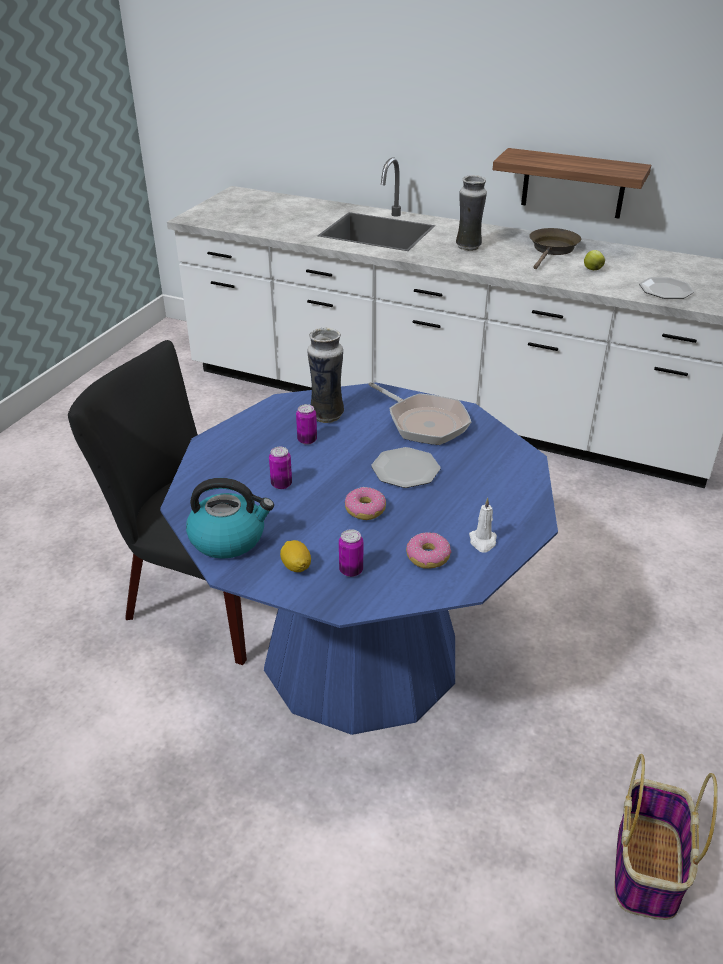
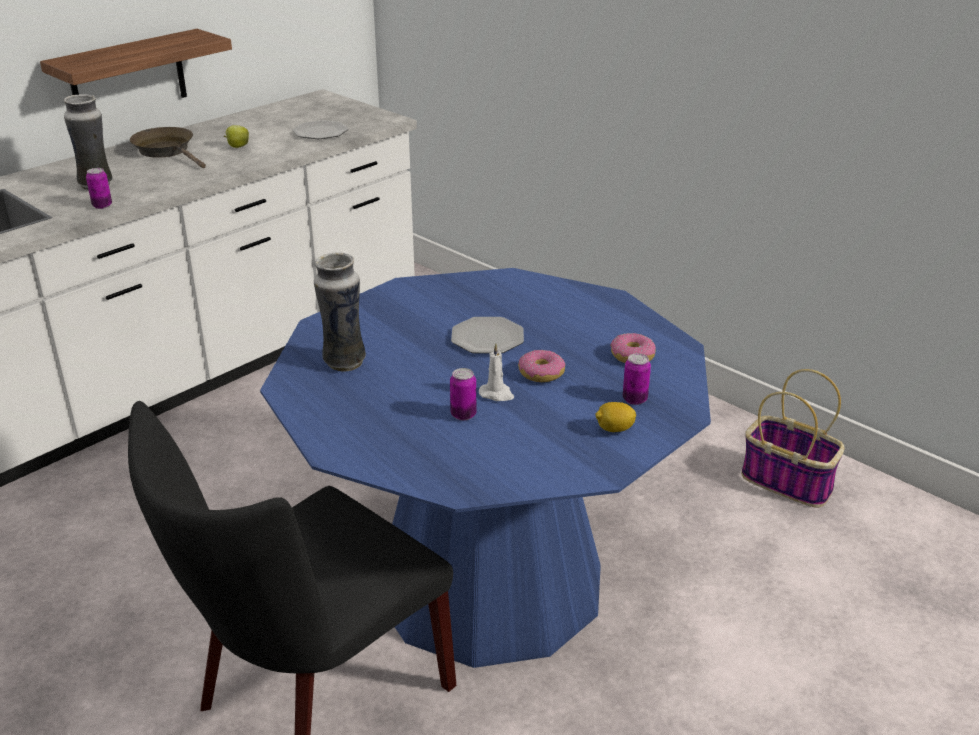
camera: 70 degrees left, 5 degrees down
(229, 538) = (544, 465): kettle -> none
(307, 440) = (386, 384): can -> can (102, 206)
(424, 422) = (408, 310): frying pan -> none
(483, 542) = (624, 326): white candle -> white candle (497, 394)

